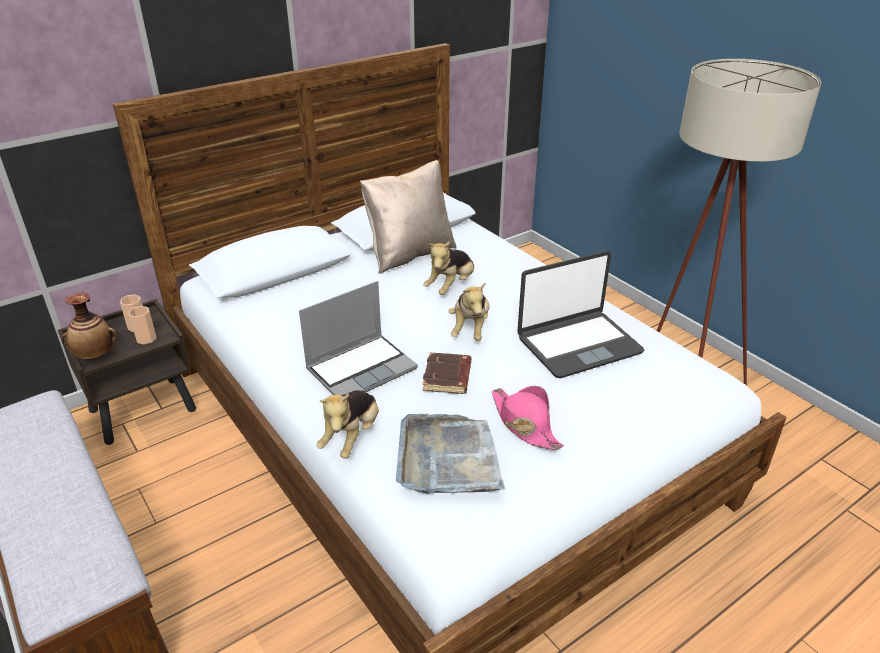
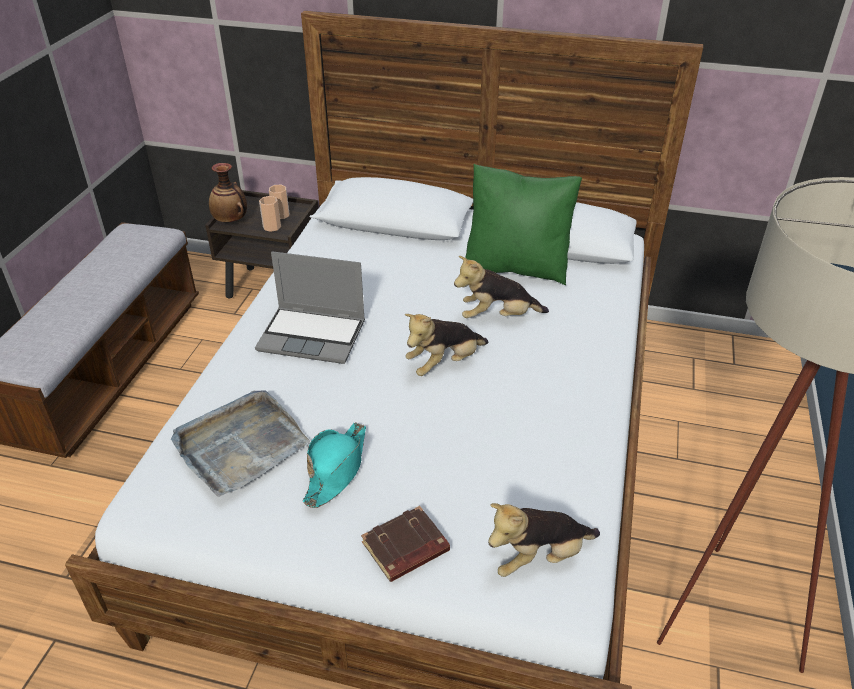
camera: 50 degrees right, 5 degrees up
(352, 437) = (223, 380): plush toy -> plush toy (538, 557)
(409, 254) = (516, 266): beige pillow -> green pillow
(448, 377) = (351, 388): brown book -> brown book (405, 549)
(524, 423) = (336, 469): pink hat -> turquoise hat
(578, 344) = (505, 445): laptop -> none

